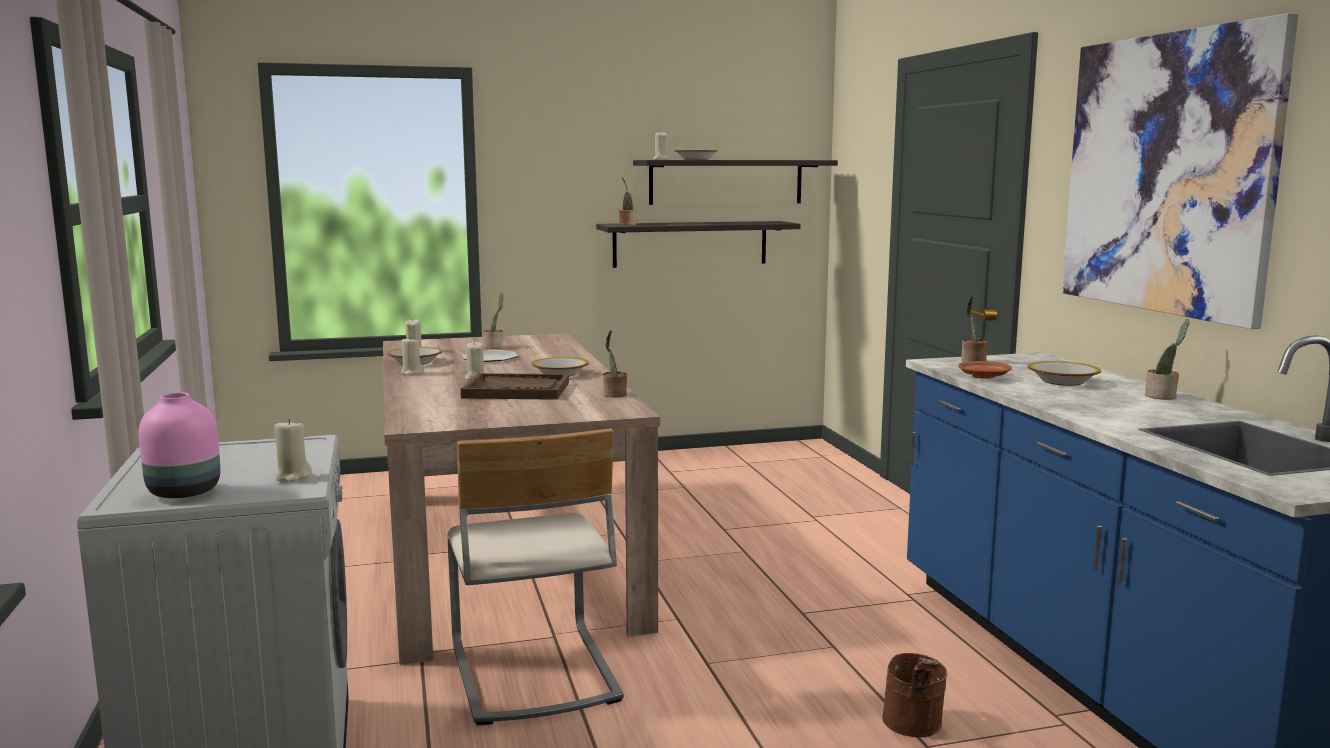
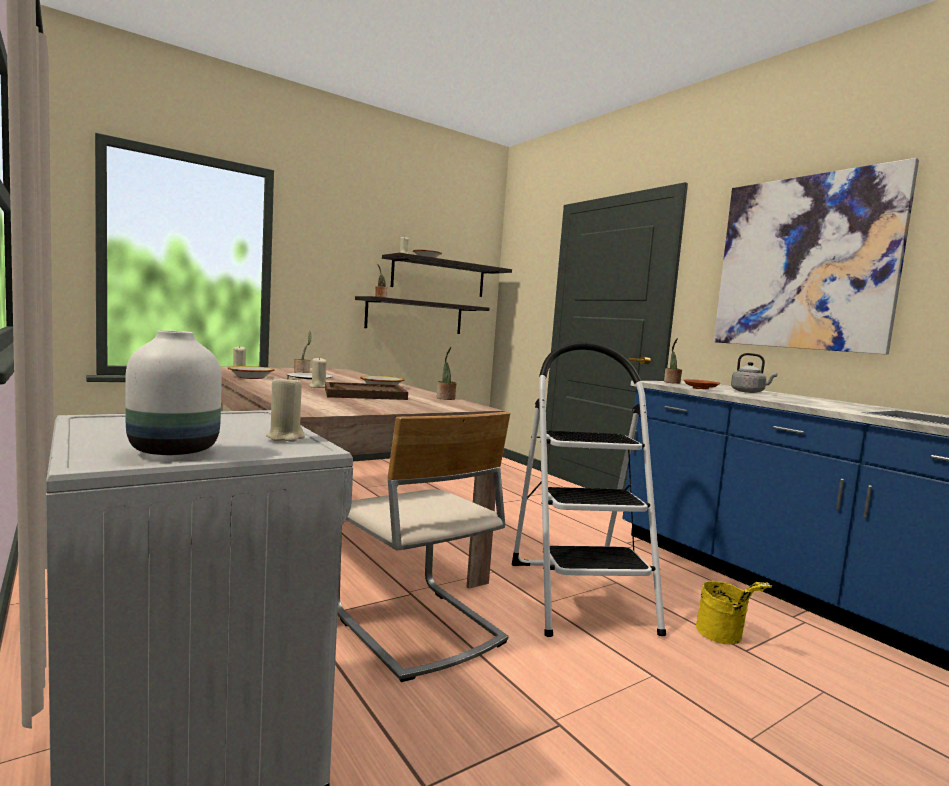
camera: 20 degrees left, 5 degrees down
(182, 492) = (172, 451): pink vase -> white vase
(411, 373) = (258, 382): beige candle -> none
(765, 656) = (579, 594): none -> step ladder
(914, 728) = (724, 637): brown bucket -> yellow bucket
(1063, 381) = (749, 392): bowl -> grey kettle
(1163, 397) = (821, 399): potted plant -> none

